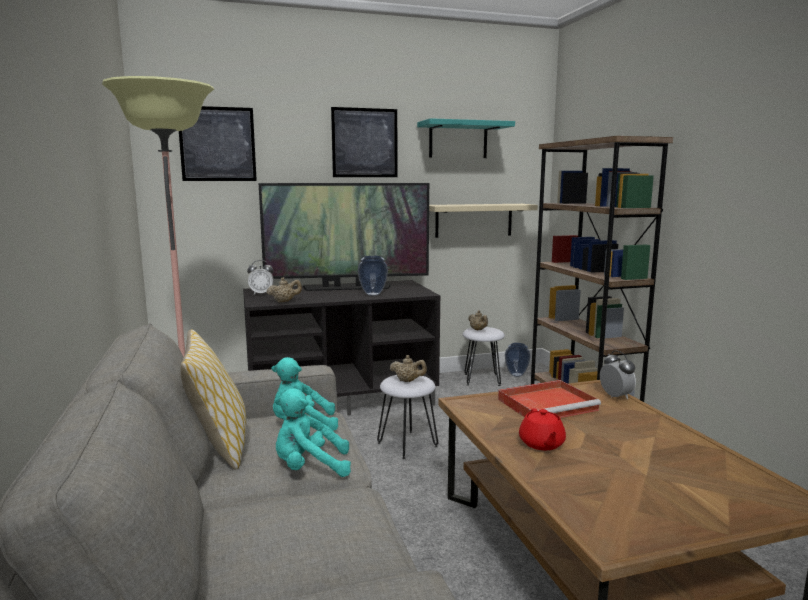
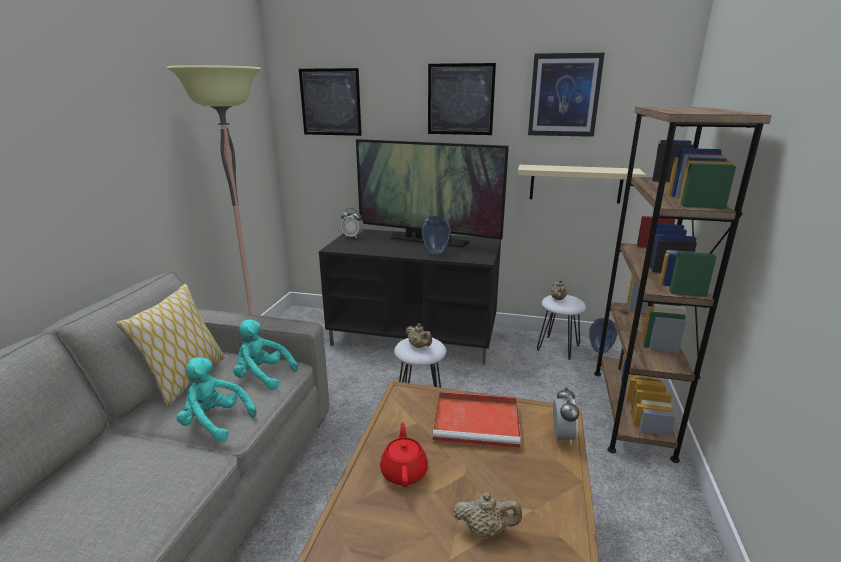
camera: 30 degrees right, 10 degrees up
(284, 301) = (354, 249): beige teapot -> beige teapot (486, 530)
(458, 140) = (564, 95): turquoise shelf -> picture
(541, 444) = (404, 471): red teapot -> red teapot turned 150 degrees clockwise

